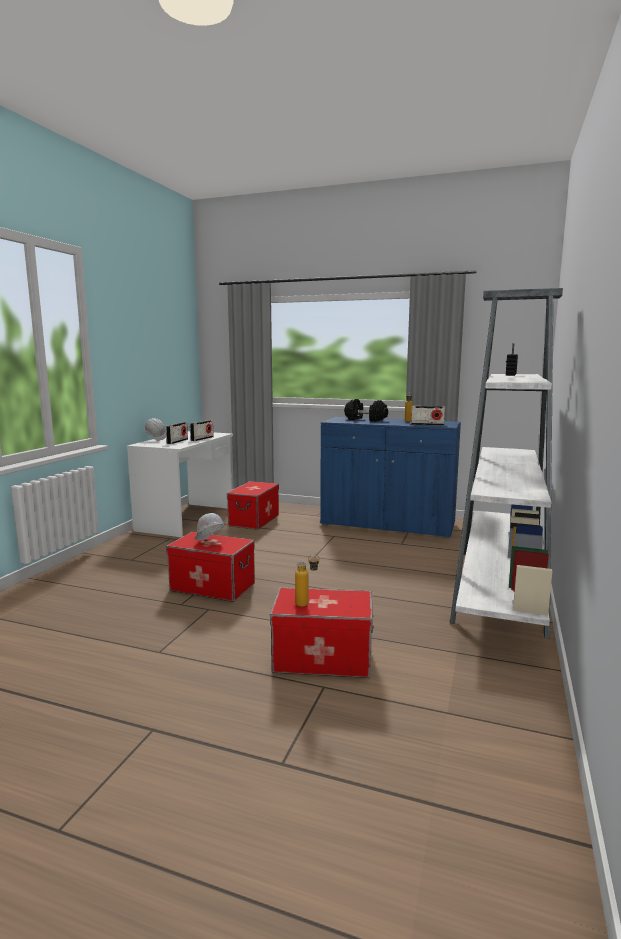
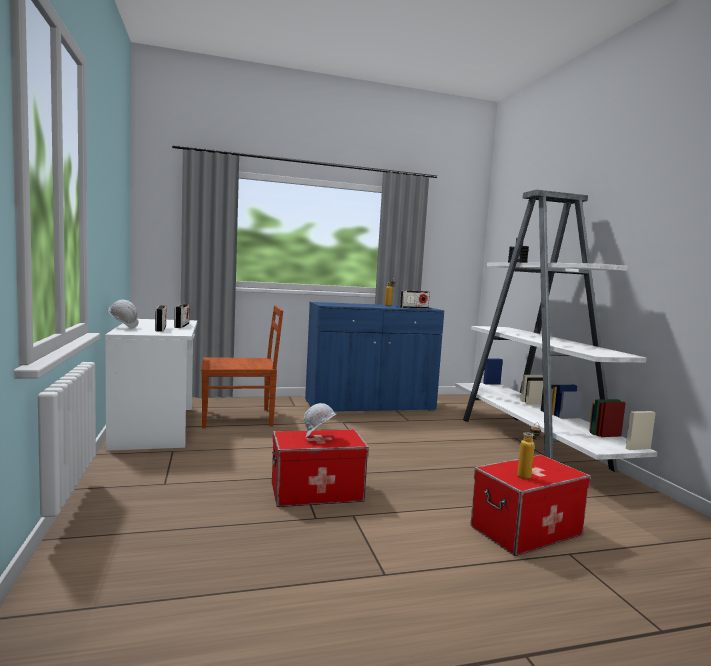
camera: 35 degrees left, 5 degrees down
(254, 520) = (239, 418): storage box -> brown chair
(366, 420) = (349, 304): black dumbbell -> none

